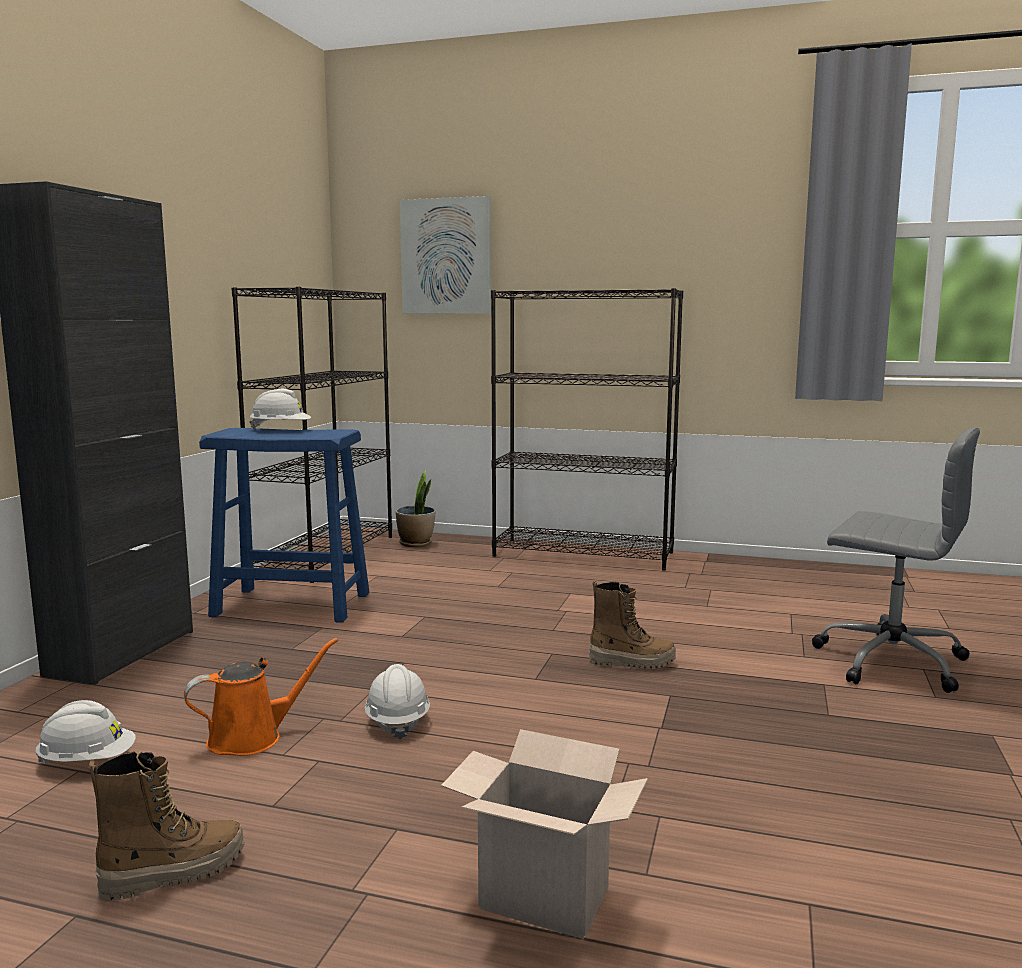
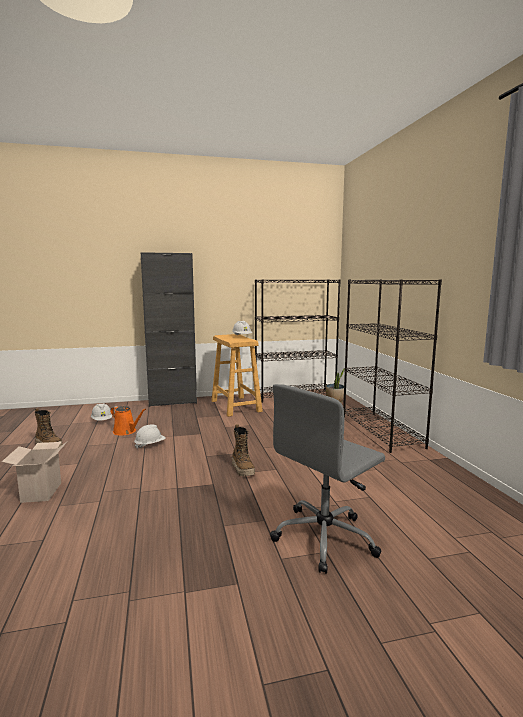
camera: 60 degrees right, 0 degrees up
(293, 605) = (236, 406): blue stool -> beige stool
(446, 256) = (367, 260): picture -> none
(888, 661) = (325, 537): grey office chair -> grey office chair turned 45 degrees clockwise

